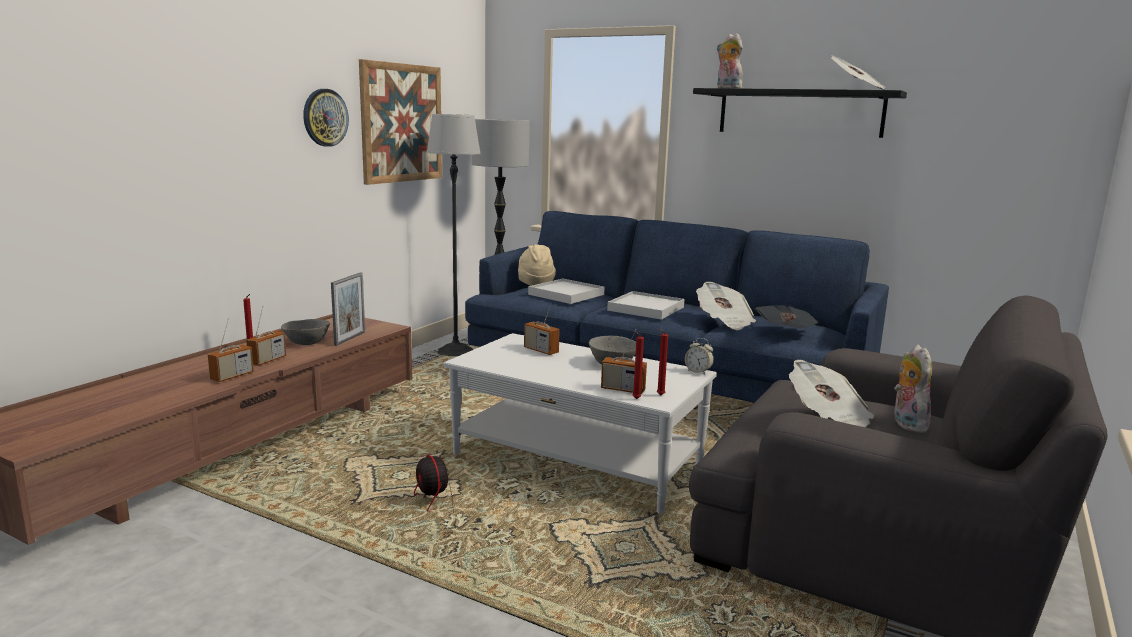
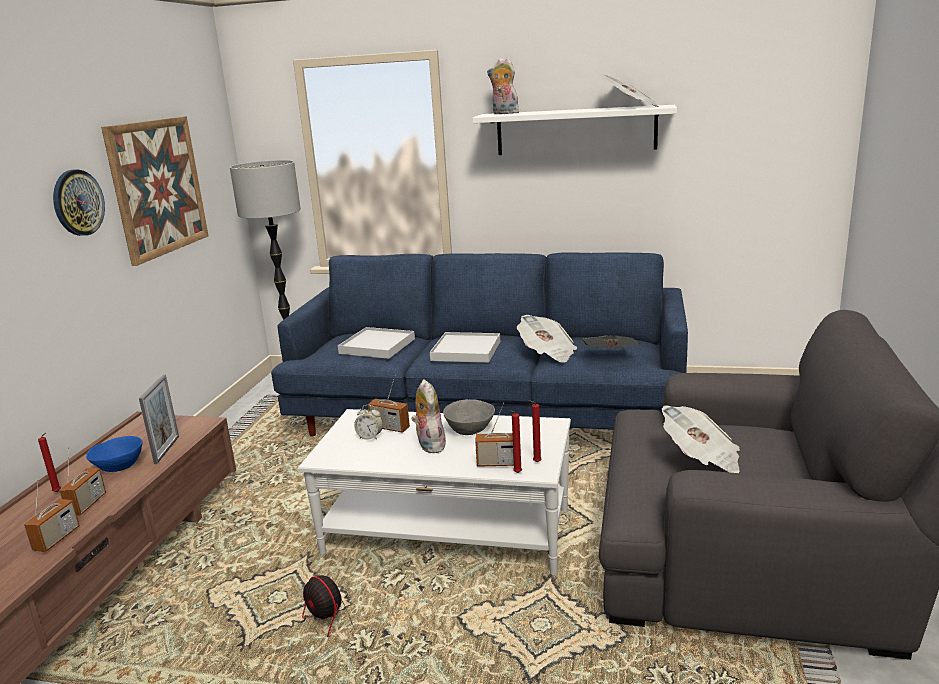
camera: 15 degrees left, 5 degrees up
(307, 342) = (120, 466): grey bowl -> blue bowl
(456, 352) = (260, 419): floor lamp -> none
(535, 284) = (337, 337): beige hat -> none
(698, 372) = (554, 422): alarm clock -> alarm clock (370, 437)
(799, 112) = (575, 131): black shelf -> white shelf
(906, 424) = (766, 448): plush toy -> plush toy (429, 445)

